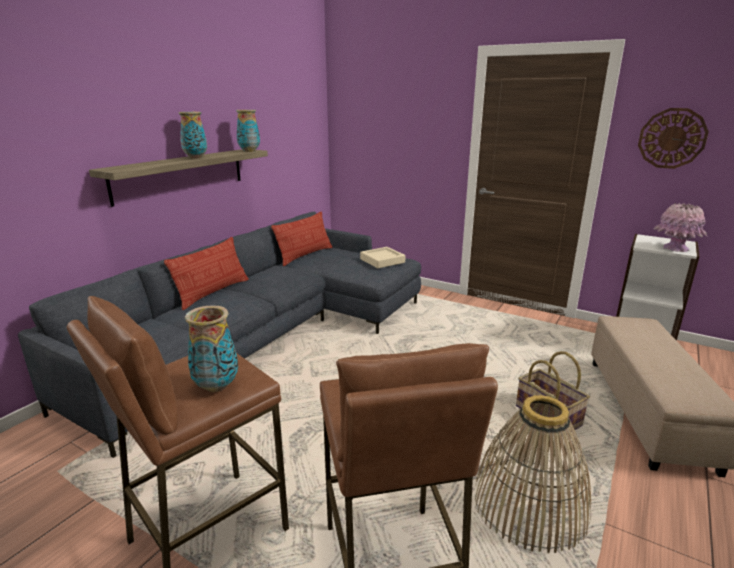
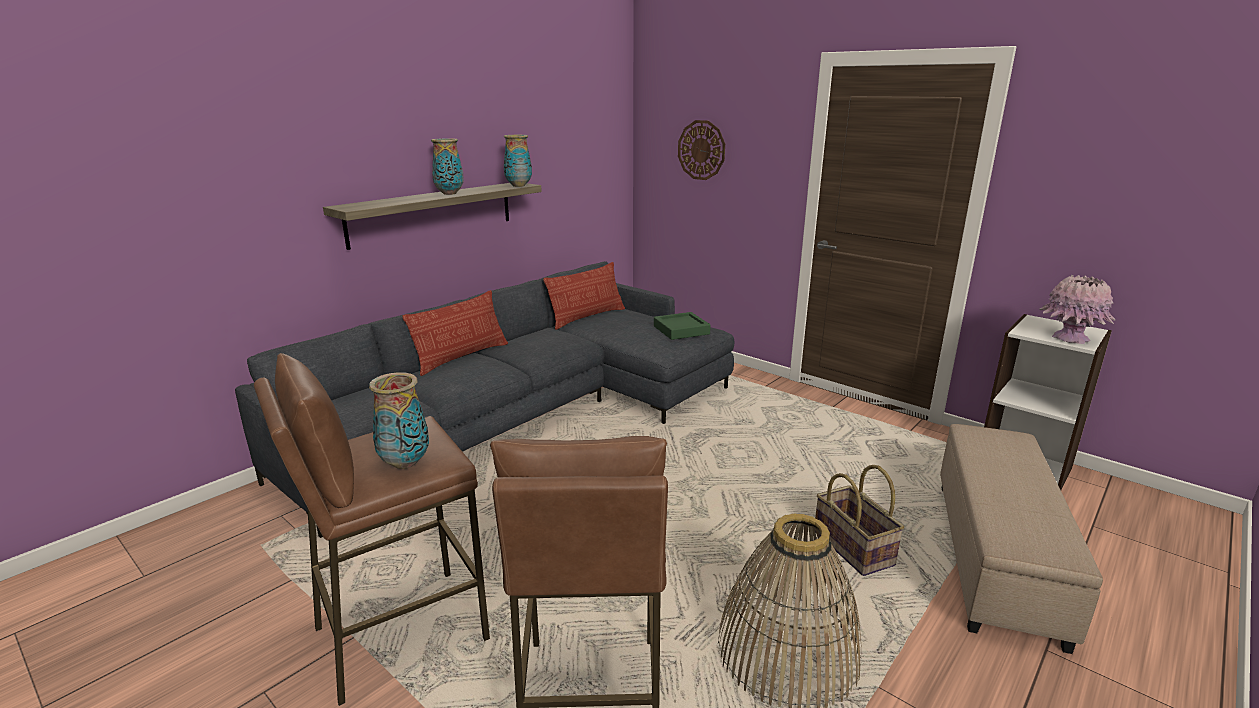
camera: 10 degrees right, 0 degrees up
(382, 261) = (681, 330): beige tray -> green tray
(672, 138) = (1078, 184): wall clock -> wall clock (701, 150)

